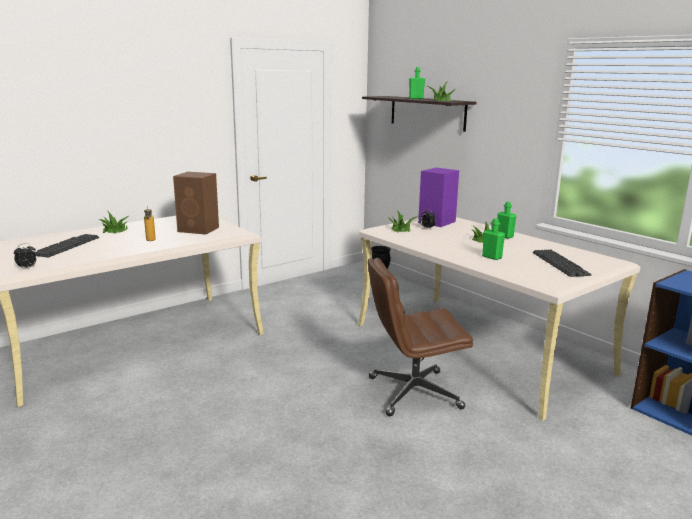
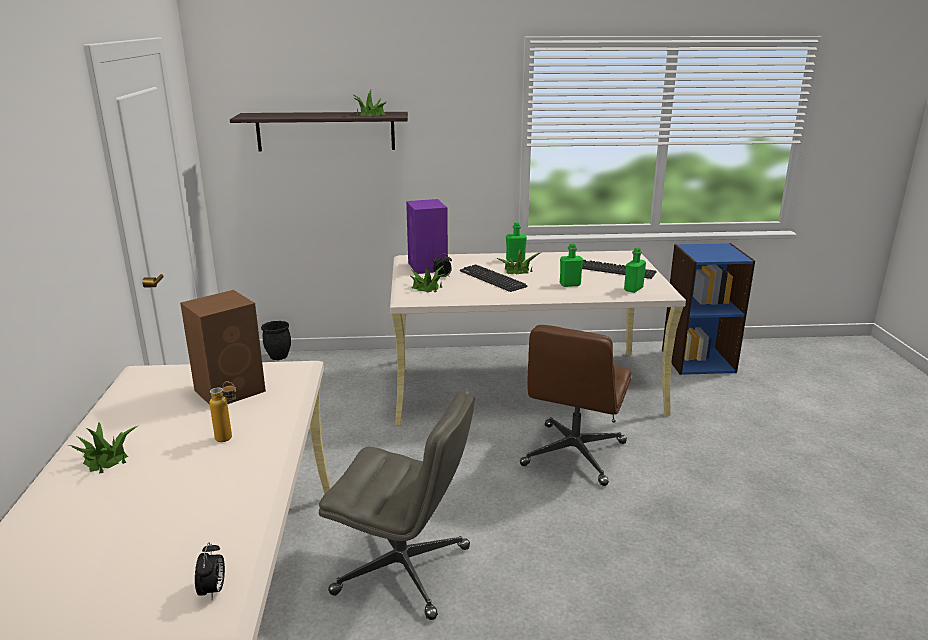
camera: 55 degrees left, 5 degrees up
(66, 246) = (129, 525): keyboard -> keyboard (492, 279)
(219, 375) = (404, 570): none -> grey office chair
(416, 98) = (325, 115): green bottle -> green bottle (633, 289)

